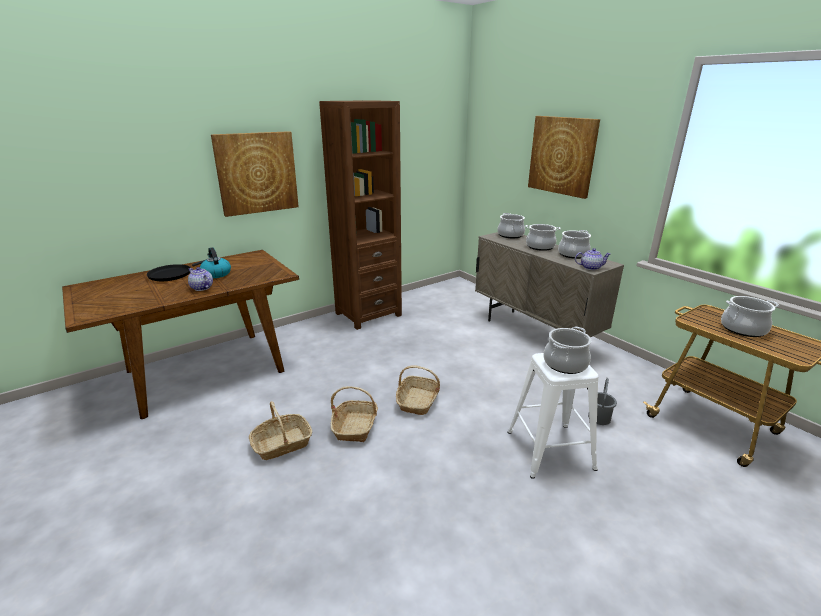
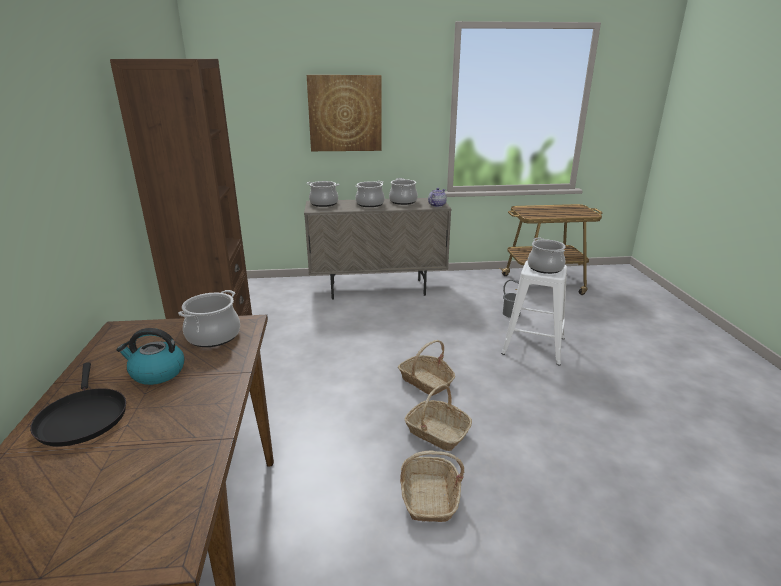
camera: 60 degrees left, 0 degrees up
(202, 288) = (204, 392): teapot -> none
(257, 173) = (73, 191): picture -> none
(743, 329) = (550, 211): cooking pot -> cooking pot (213, 336)

